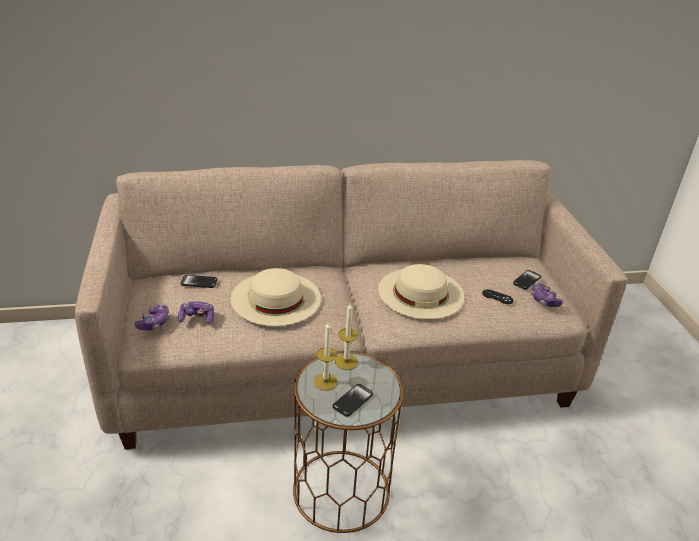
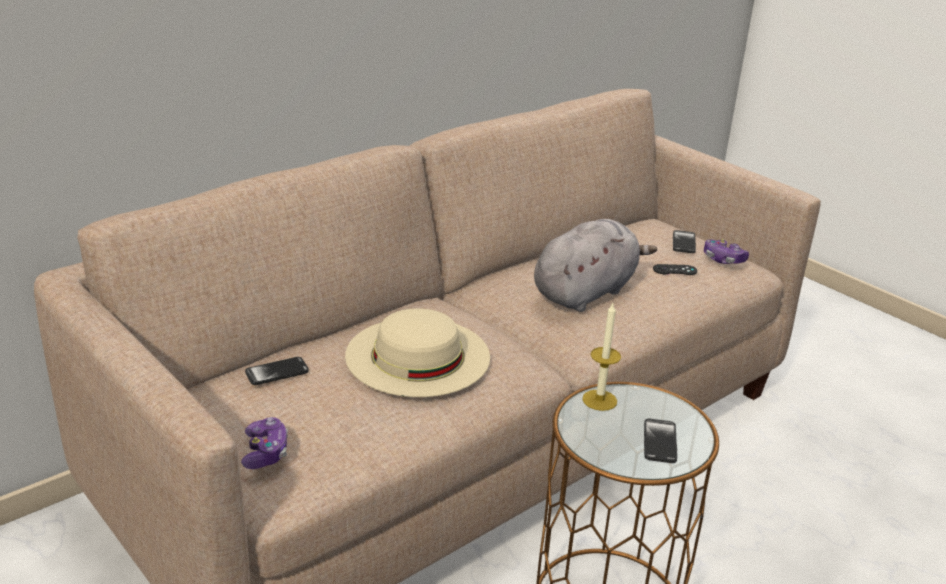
camera: 30 degrees left, 5 degrees down
(197, 318) = (330, 421): game controller -> none
(325, 381) = (602, 433): candle -> none
(421, 293) = (586, 292): beige hat -> grey plush toy

